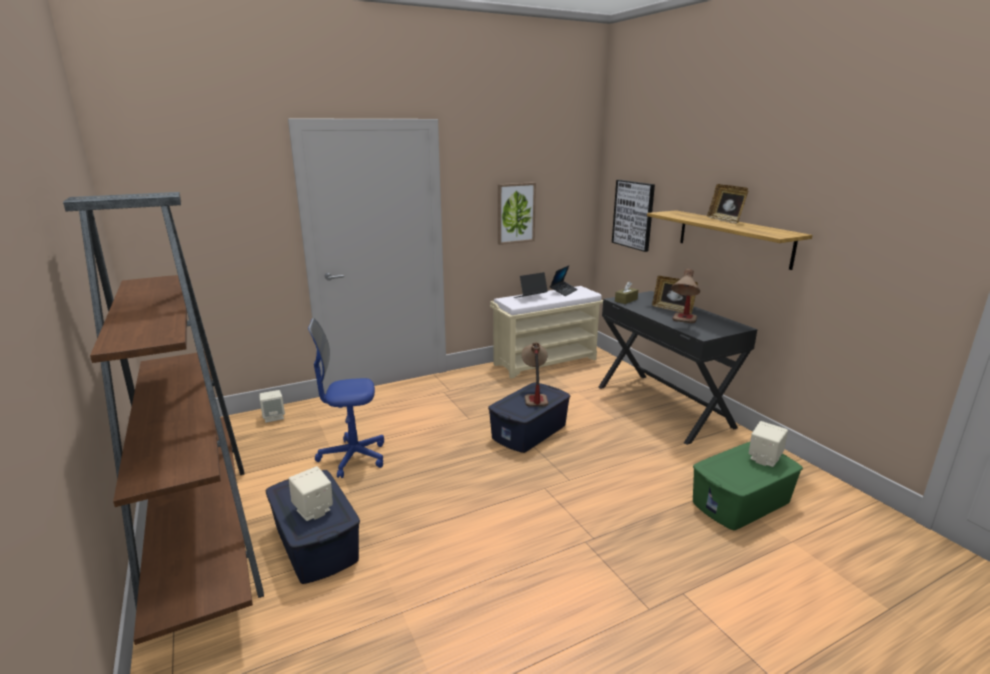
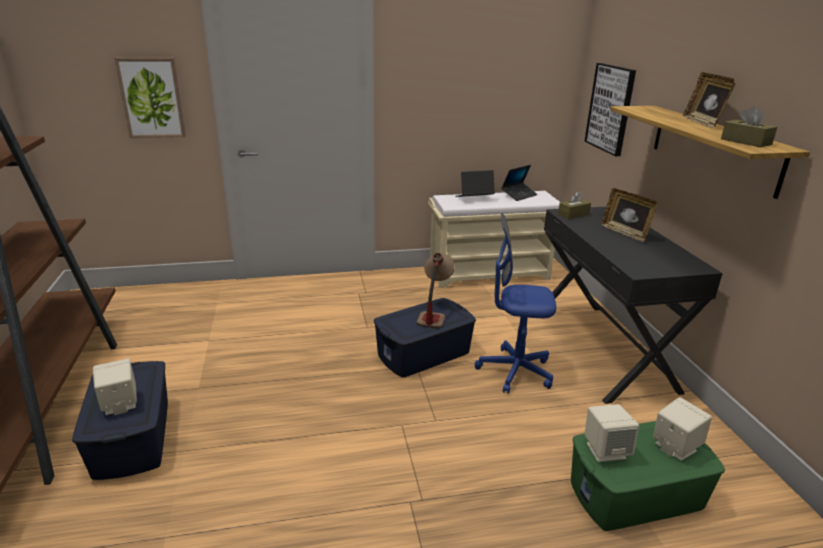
camera: 15 degrees right, 5 degrees up
(274, 417) = (178, 294): beige speaker -> beige speaker (605, 450)
(353, 458) = (224, 350): blue office chair -> blue office chair (515, 371)
(515, 213) = (467, 97): picture -> picture (152, 98)
(683, 323) = (624, 252): table lamp -> none
(768, 231) = (745, 142): none -> brown tissue box

